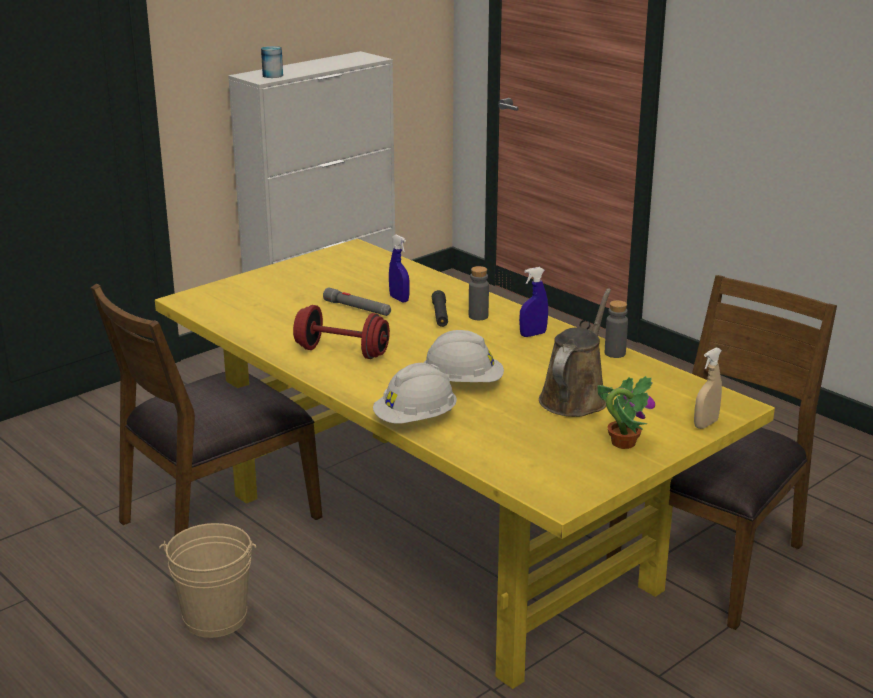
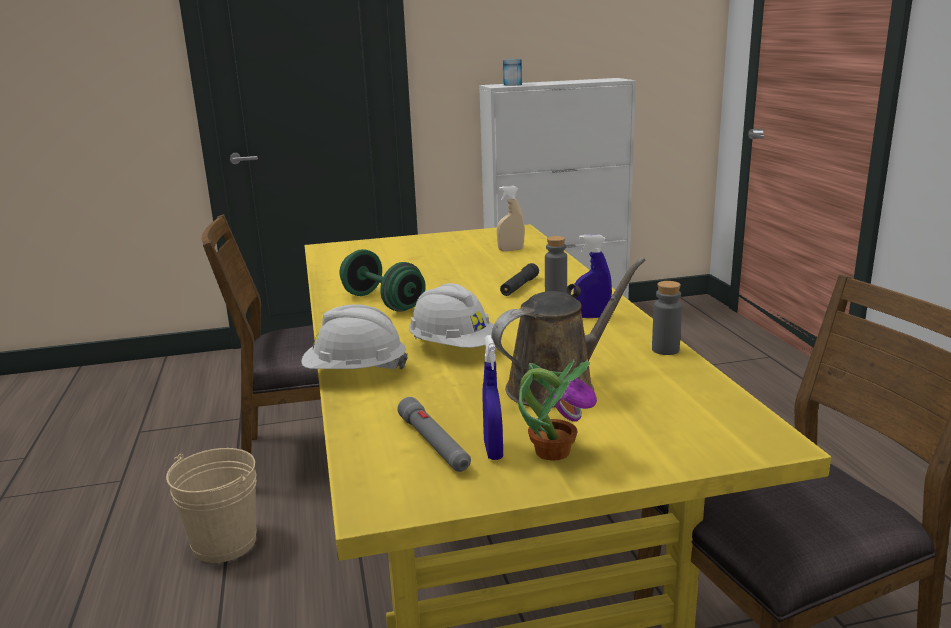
camera: 30 degrees right, 5 degrees down
(342, 352) = (383, 302): red dumbbell -> green dumbbell
(357, 308) = (451, 271): grey flashlight -> grey flashlight (434, 444)
(399, 299) = (499, 269): blue spray bottle -> blue spray bottle (493, 451)
(705, 424) = (696, 455): beige spray bottle -> beige spray bottle (510, 250)

